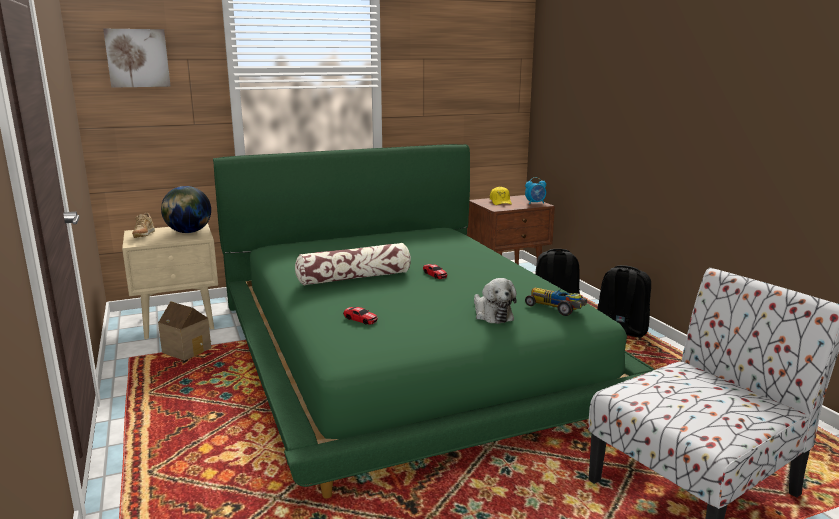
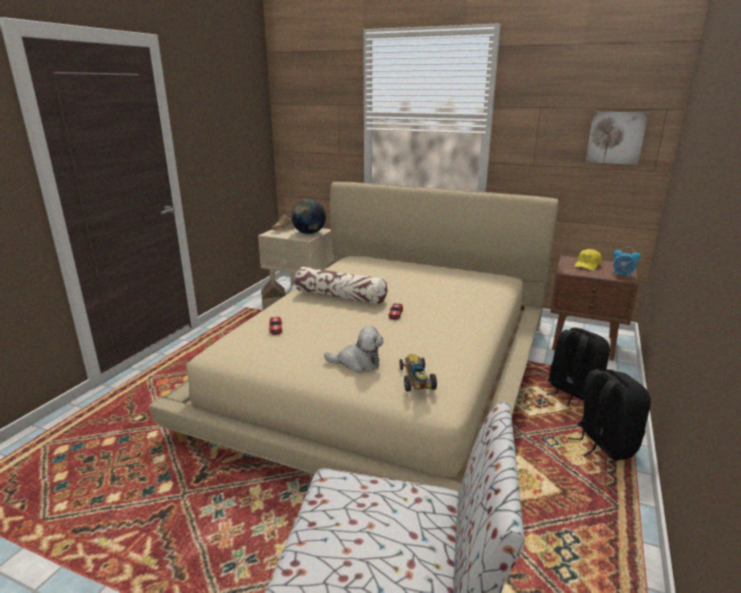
camera: 45 degrees right, 5 degrees up
(137, 58) = (307, 103): picture -> picture (615, 137)
(405, 351) = (385, 371): green bed -> beige bed
(492, 314) = (357, 363): plush toy -> plush toy turned 105 degrees counterclockwise

